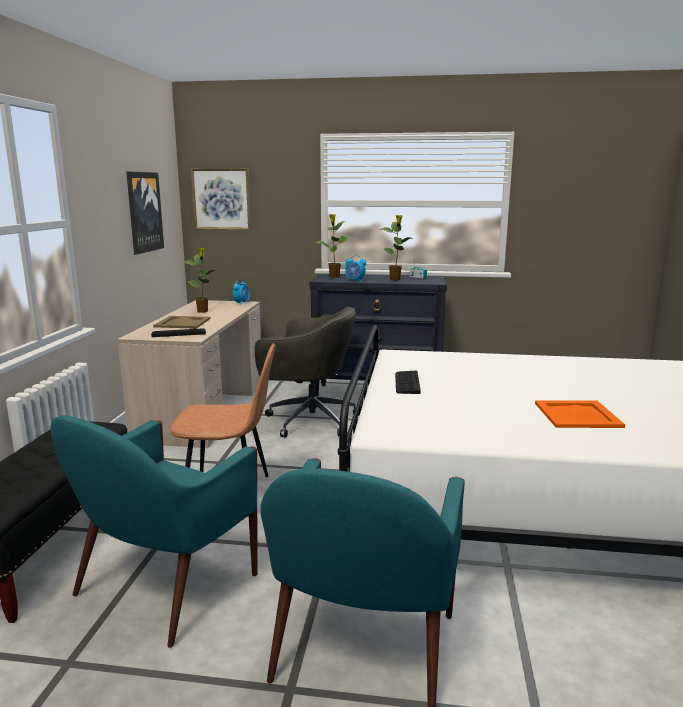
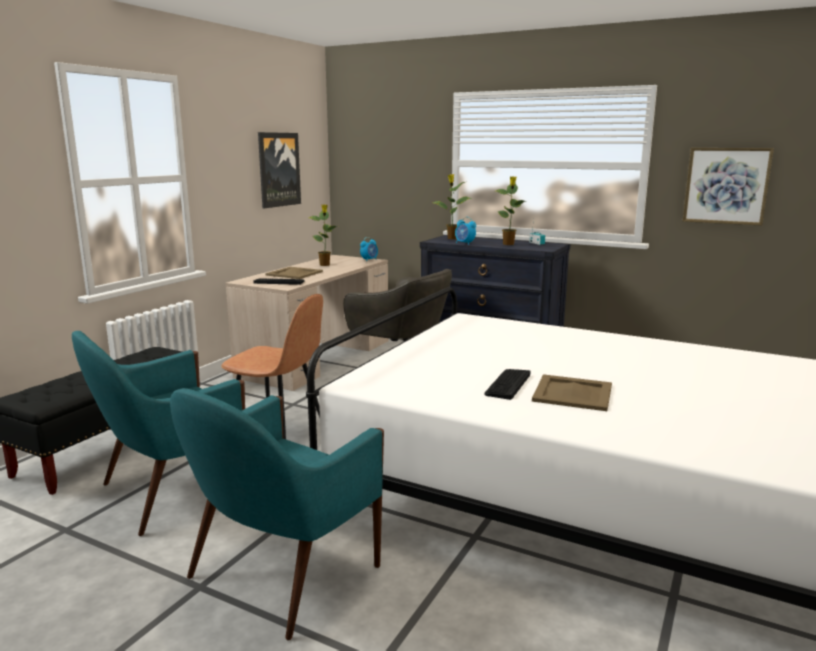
camera: 20 degrees right, 0 degrees up
(221, 199) = (363, 158): picture -> picture (726, 186)
(407, 383) = (440, 345): keyboard -> keyboard (507, 384)
(576, 414) = (572, 393): orange tray -> beige tray

